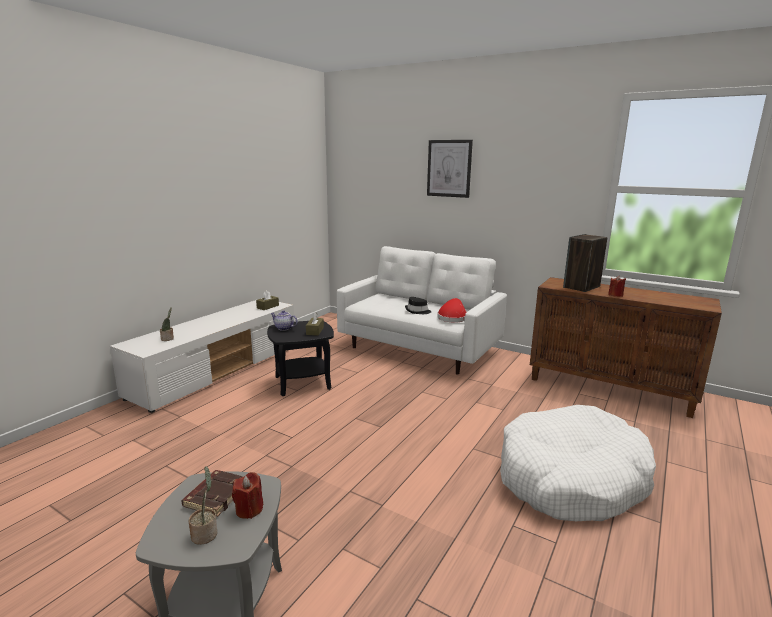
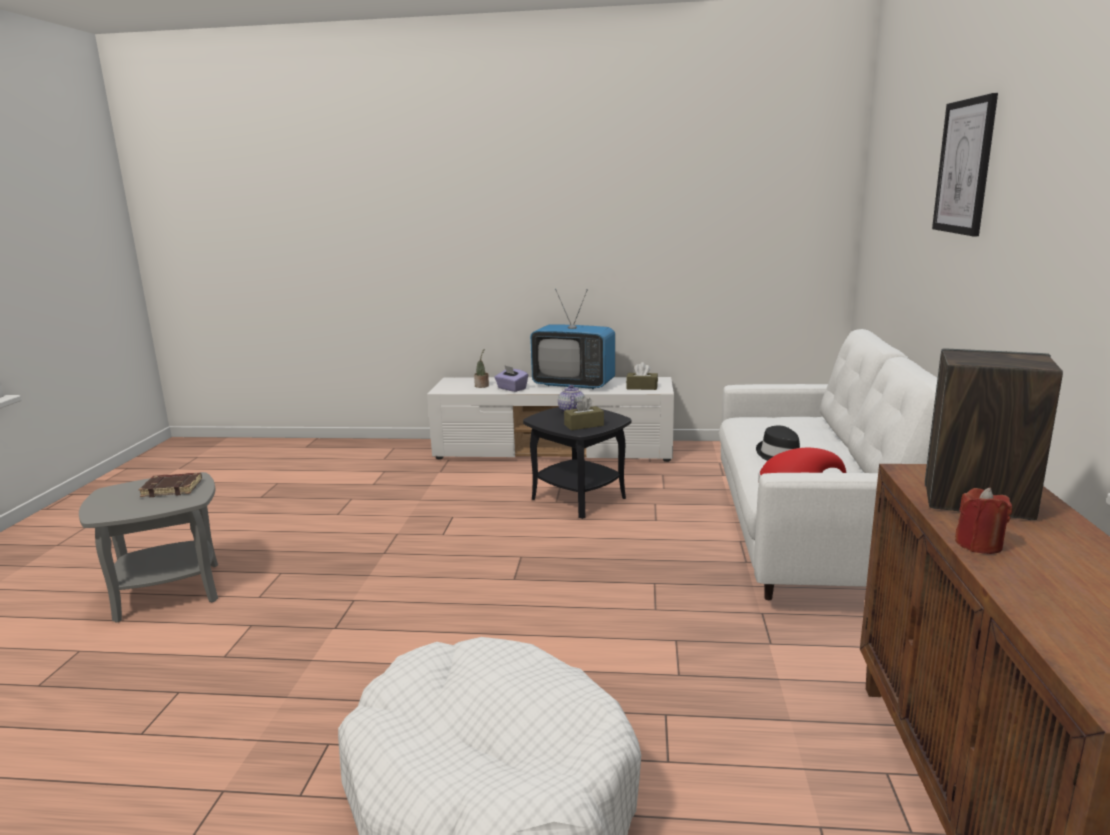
camera: 65 degrees right, 0 degrees up
(196, 333) = (511, 389): none -> purple tissue box
(205, 533) = (119, 500): potted plant -> none
(226, 317) = (574, 384): none -> television
(249, 509) = (152, 505): red candle -> none

